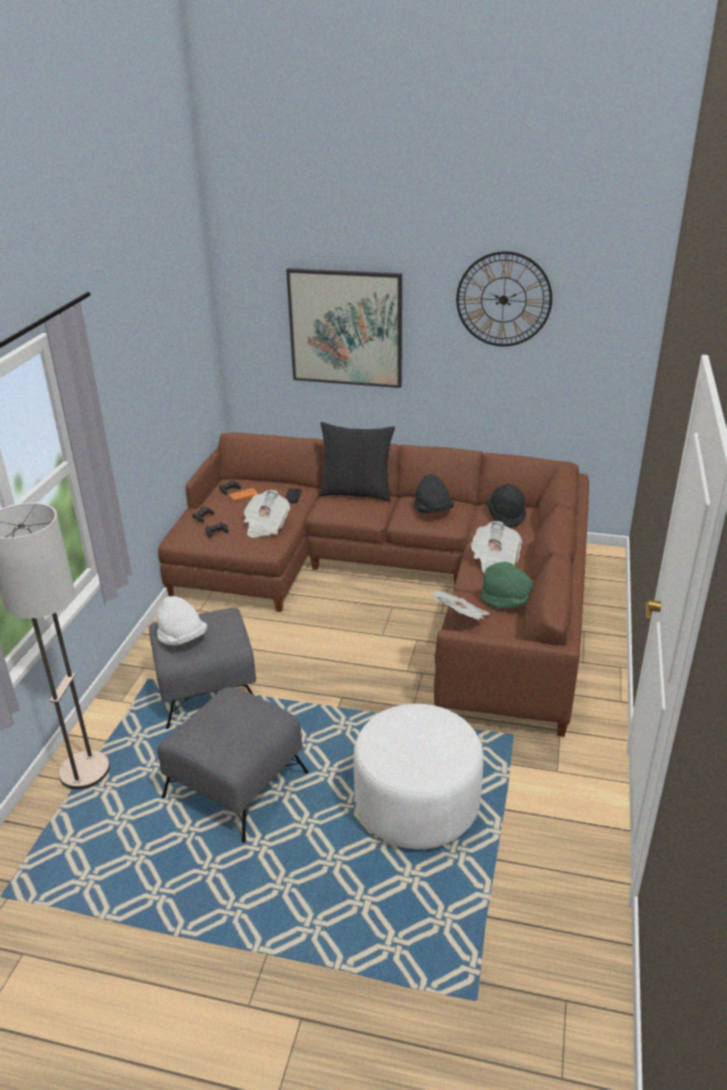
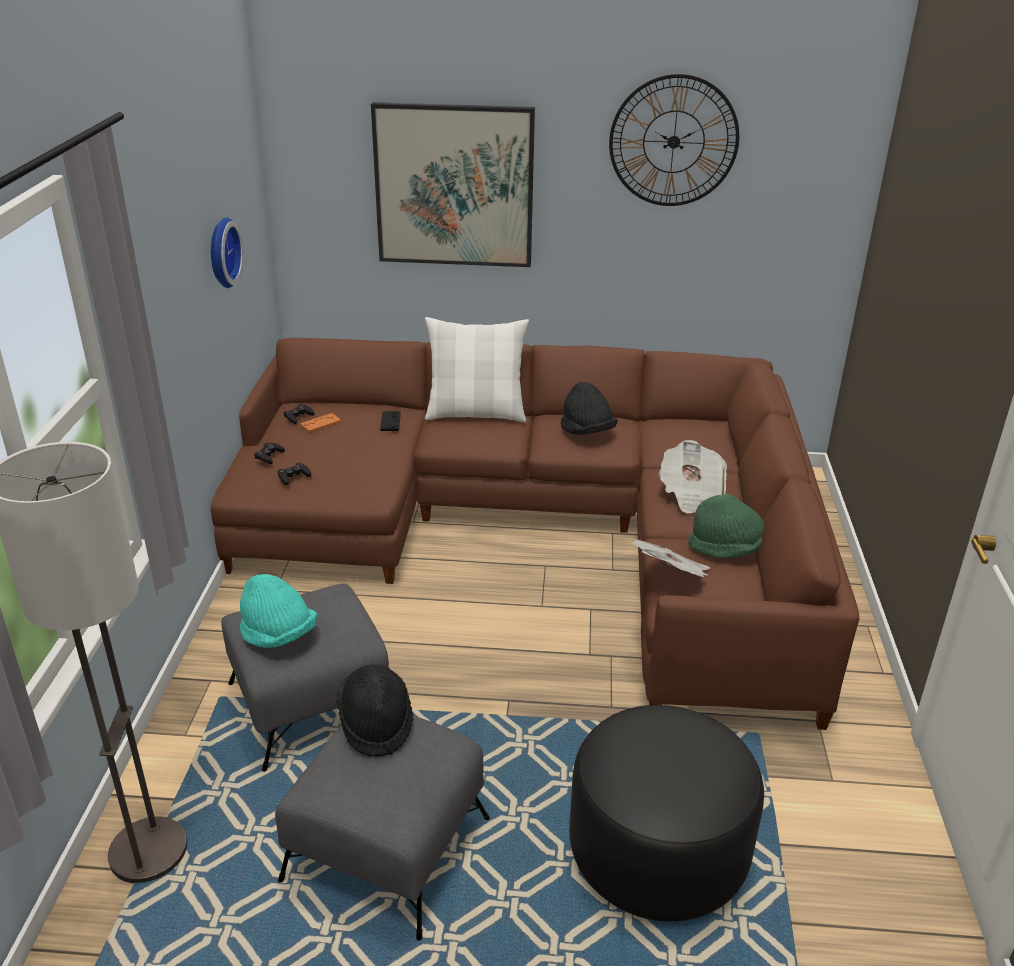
camera: 10 degrees left, 0 degrees up
(173, 374) = (220, 252): none -> wall clock
(182, 638) = (278, 635): white hat -> turquoise hat
(265, 526) = (362, 464): newspaper -> none
(356, 493) = (476, 414): black pillow -> white pillow
(416, 805) = (657, 852): white ottoman -> black ottoman
(506, 515) = (685, 433): black hat -> black hat (376, 723)

